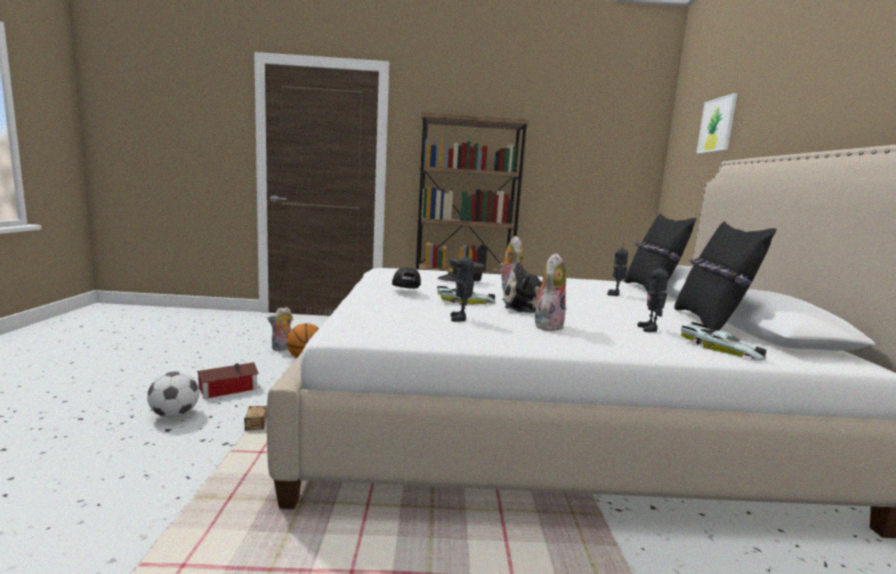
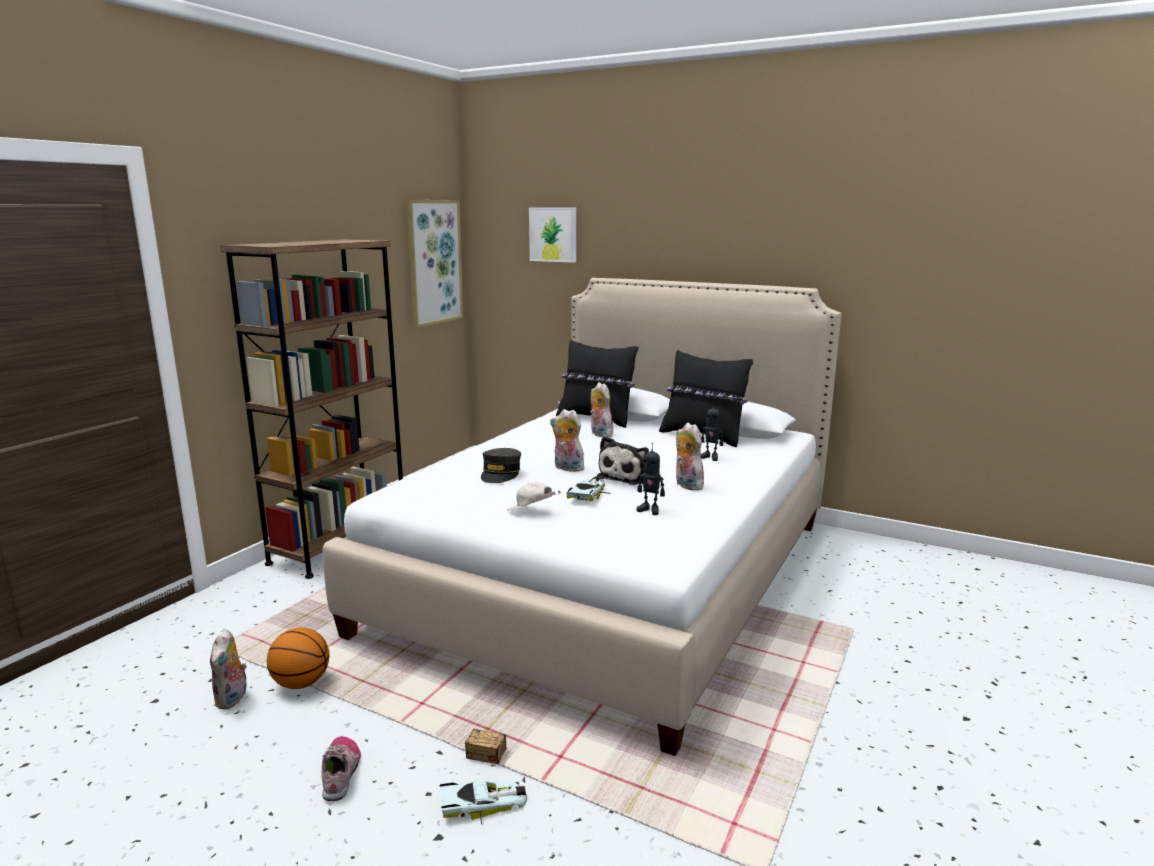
camera: 60 degrees left, 5 degrees up
(175, 415) = (394, 829): football -> none
(226, 388) = (341, 772): toy house -> shoe
(405, 292) = (531, 511): black cap -> white cap
(615, 294) = (599, 434): toy robot -> plush toy
(621, 156) = (434, 262): none -> picture
(721, 348) = (761, 454): toy car -> toy car (483, 804)

